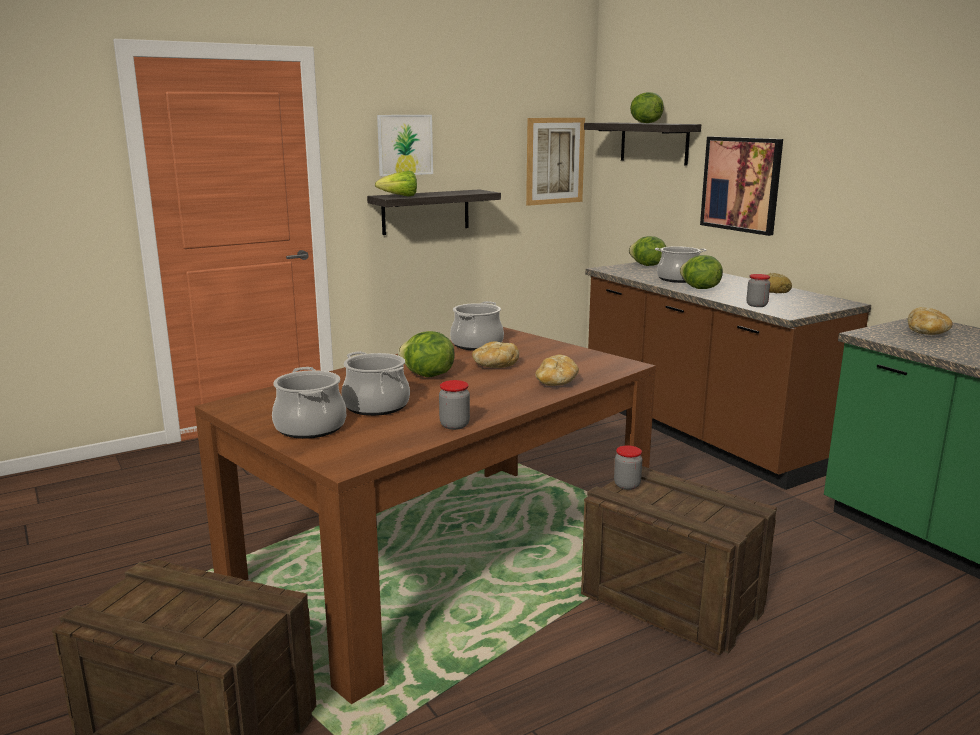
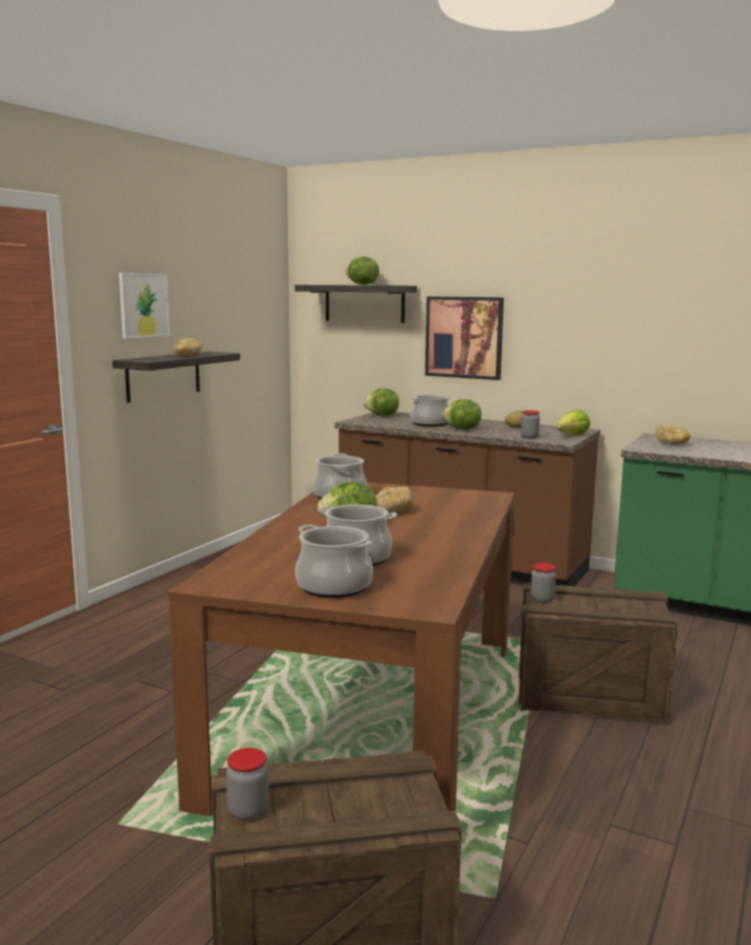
camera: 30 degrees left, 5 degrees down
(400, 196) = (153, 359): lettuce -> lettuce (571, 436)
(454, 425) = (456, 561): jar -> jar (248, 810)
(555, 161) = (263, 322): picture -> none
(556, 383) = (468, 516): bread -> bread (187, 356)

